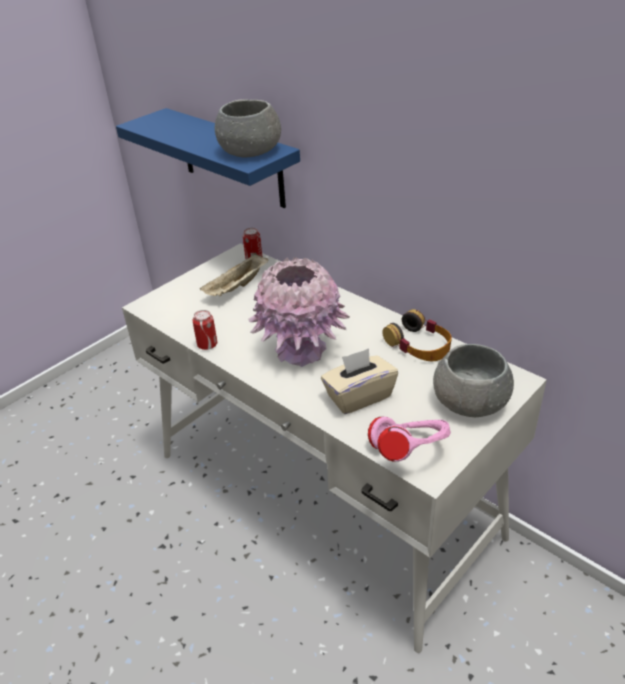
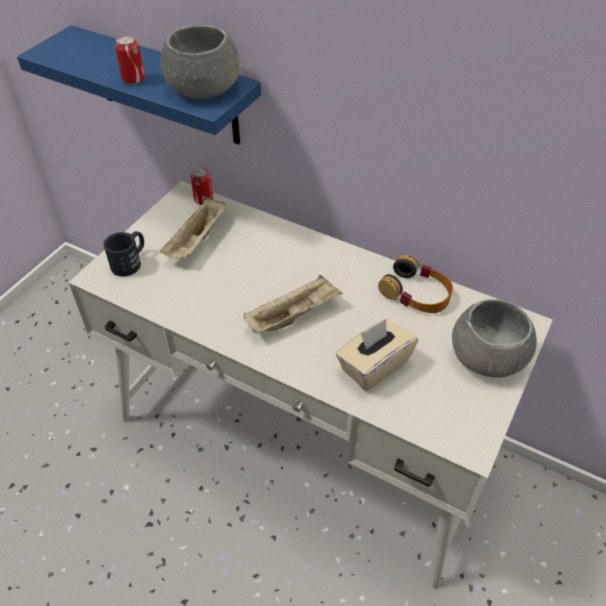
camera: 15 degrees left, 10 degrees up
(176, 297) = (130, 261): none -> black mug
(207, 345) = (187, 321): can -> can (133, 79)
(300, 350) = (293, 315): pink vase -> beige tray
(409, 453) = (445, 428): pink headphones -> none

